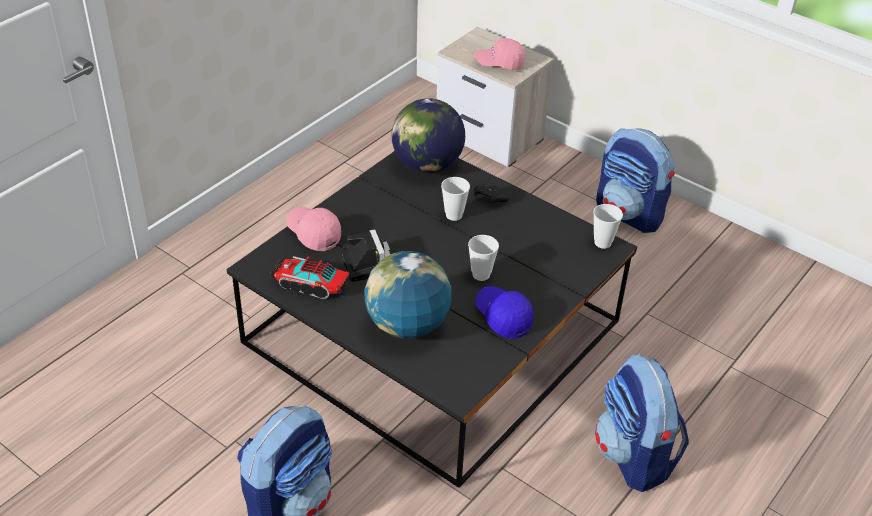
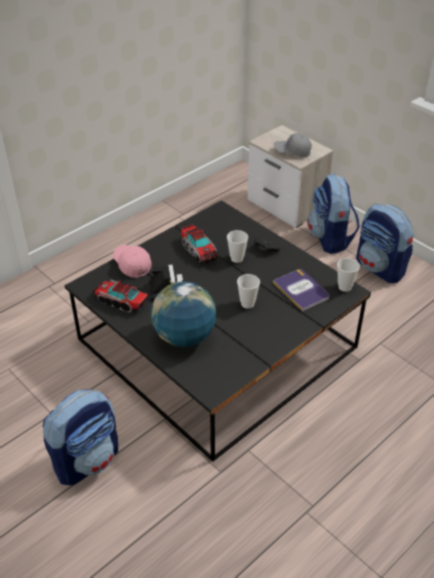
camera: 10 degrees right, 0 degrees up
(400, 208) = (199, 250): none -> toy truck
(427, 165) = (225, 221): globe -> none
(499, 63) = (292, 152): pink cap -> grey cap
(503, 317) = (257, 337): blue cap -> none
(547, 251) = (301, 290): none -> book
(634, 456) = (351, 452): backpack -> backpack (330, 239)

